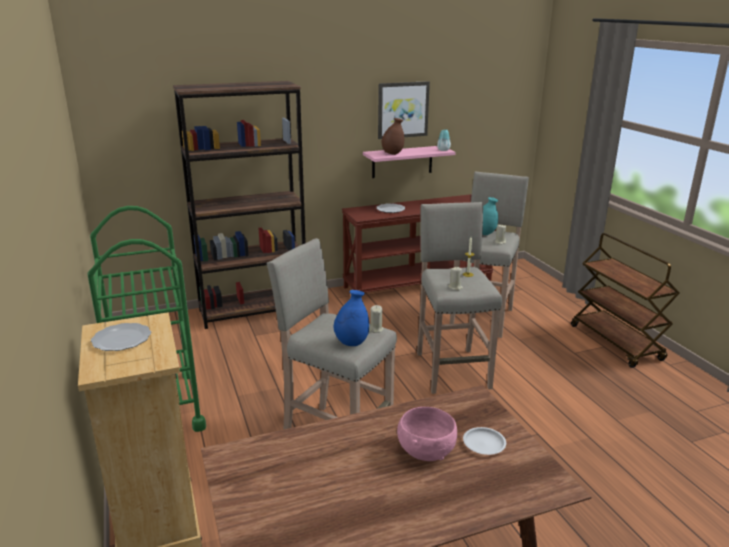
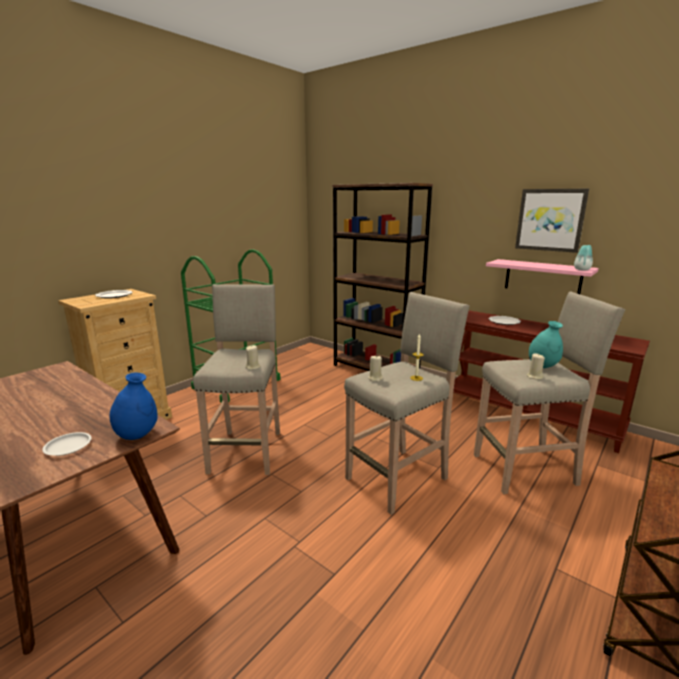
camera: 60 degrees right, 5 degrees down
(351, 343) = (223, 365): blue vase -> blue vase (137, 435)
(392, 154) = (516, 263): brown vase -> none
(425, 451) = (58, 423): pink bowl -> none

